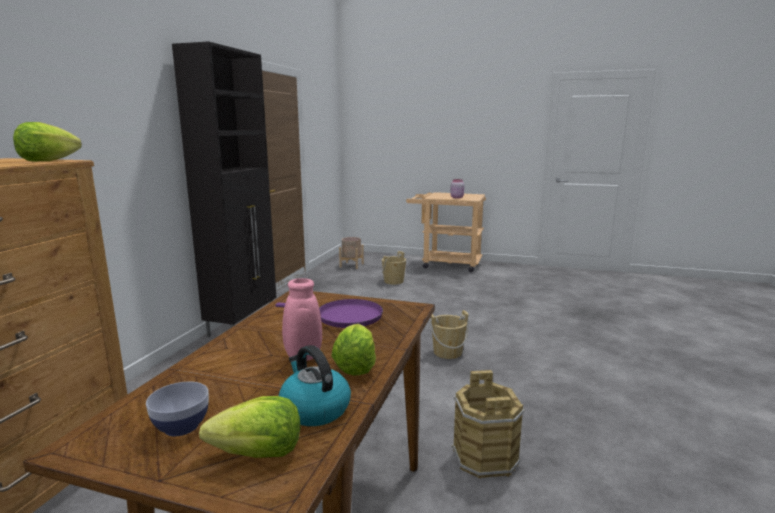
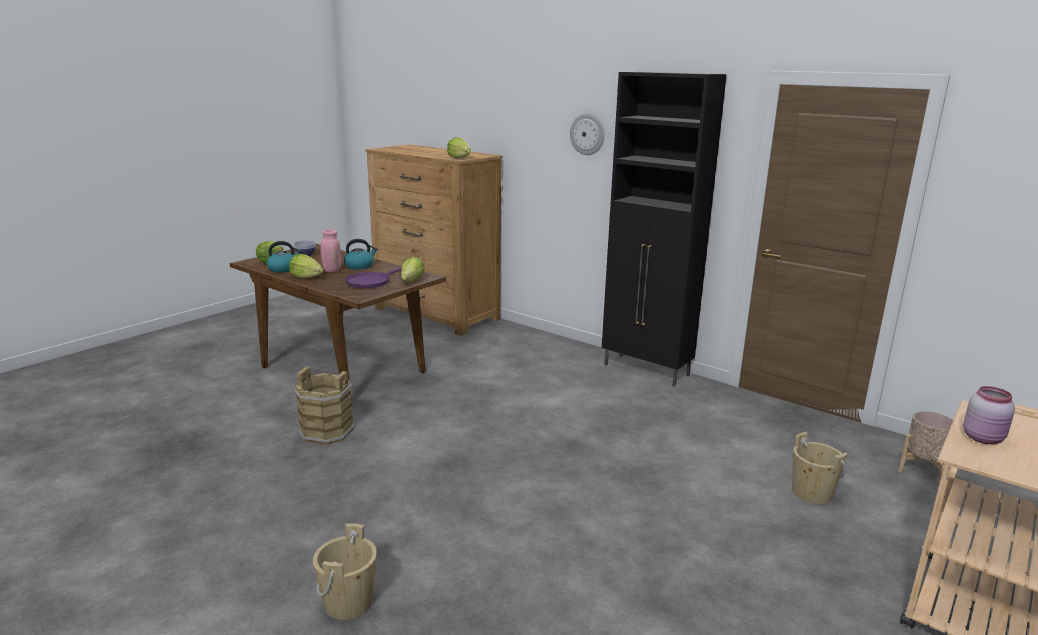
camera: 110 degrees right, 5 degrees up
(129, 113) = (587, 134): none -> wall clock
(260, 344) = (359, 266): none -> kettle
(324, 298) = (411, 281): none -> lettuce
(447, 352) = (502, 465): beige bucket -> beige bucket (349, 602)

